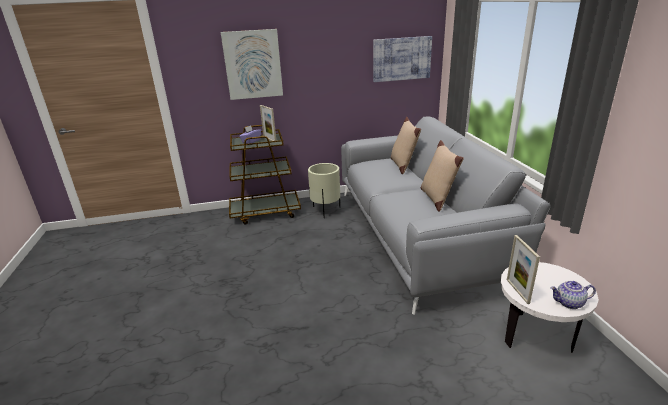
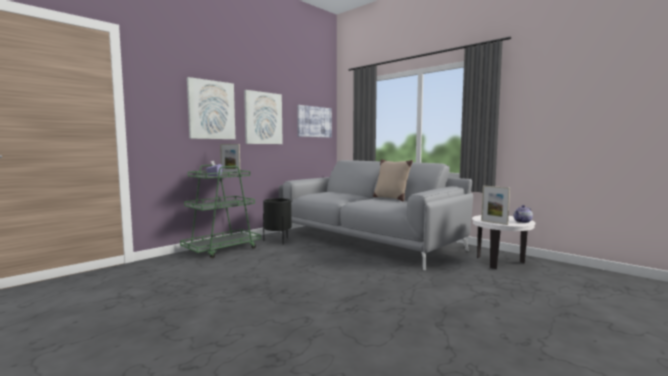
camera: 35 degrees left, 20 degrees down
(265, 212) = (222, 249): brown cart -> green cart
(321, 65) = (263, 118): none -> picture
(325, 210) = (278, 241): beige planter -> black planter
(403, 165) = (339, 192): beige pillow -> none

